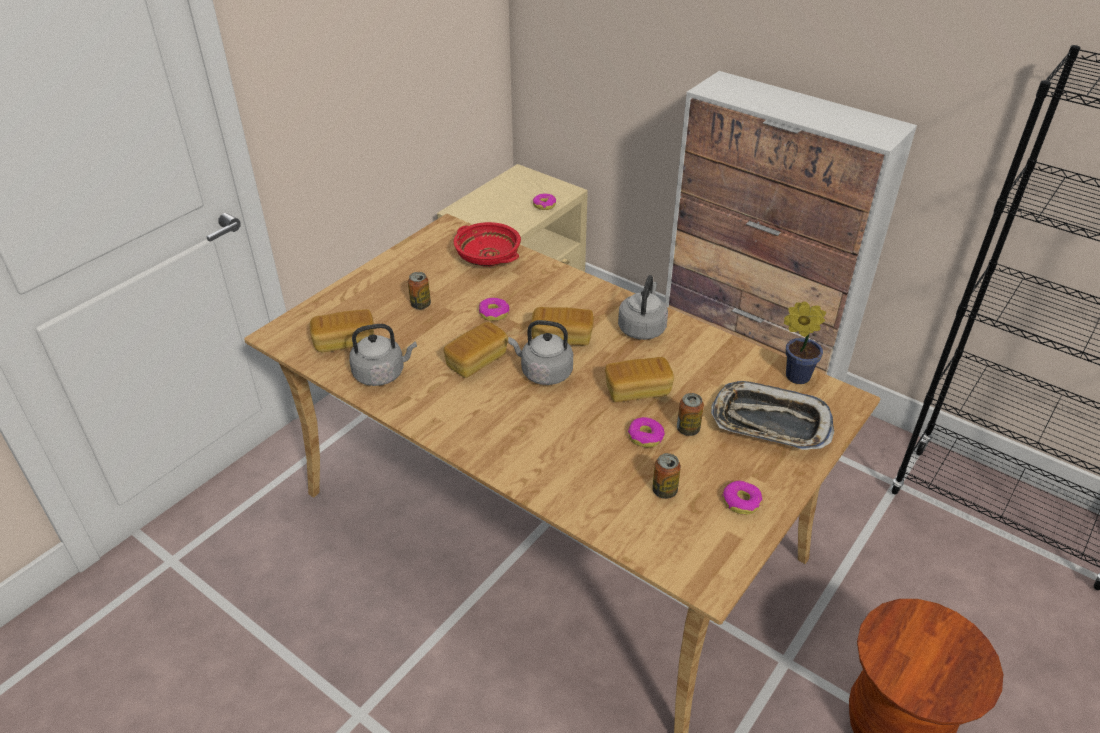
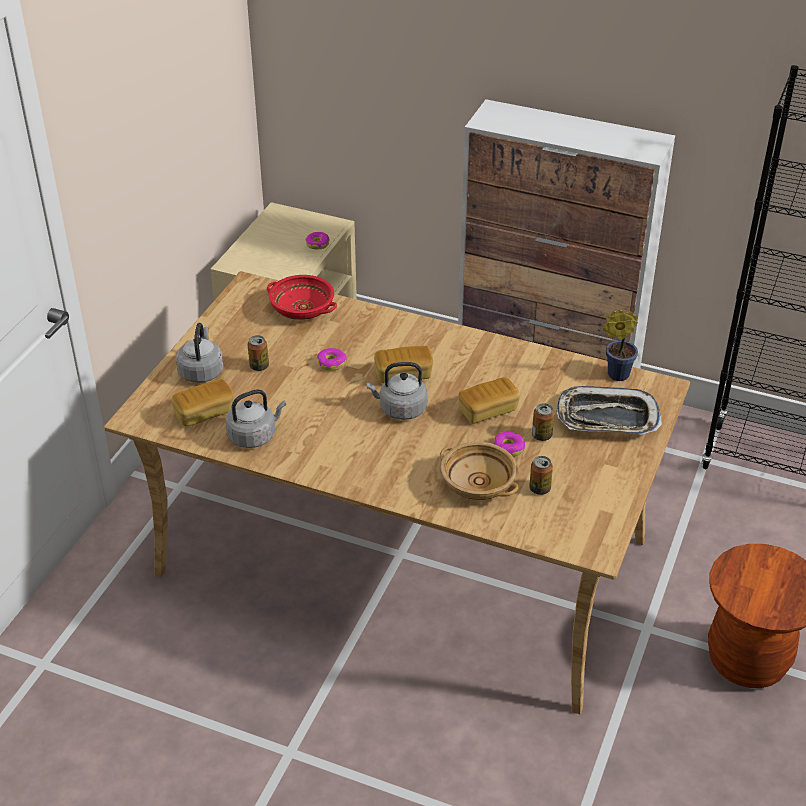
camera: 15 degrees left, 0 degrees up
(476, 361) = (335, 409): bread -> none
(594, 472) = (477, 484): none -> beige bowl
(642, 328) = (471, 354): grey kettle -> grey kettle (201, 371)
(741, 502) = (603, 485): donut -> none

